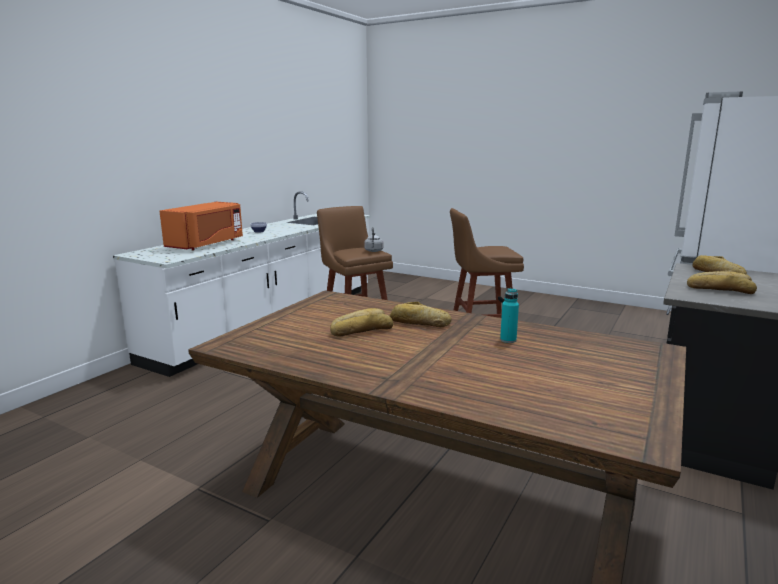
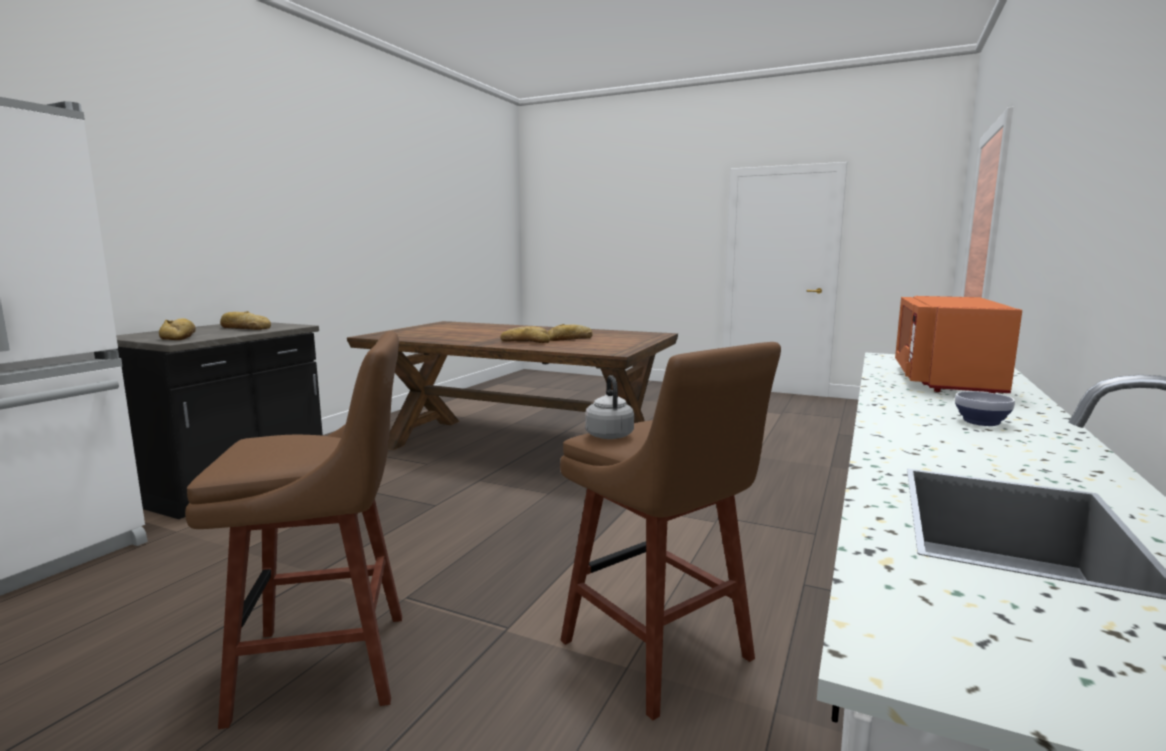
camera: 175 degrees right, 5 degrees down
(508, 340) = (465, 337): turquoise bottle -> none

